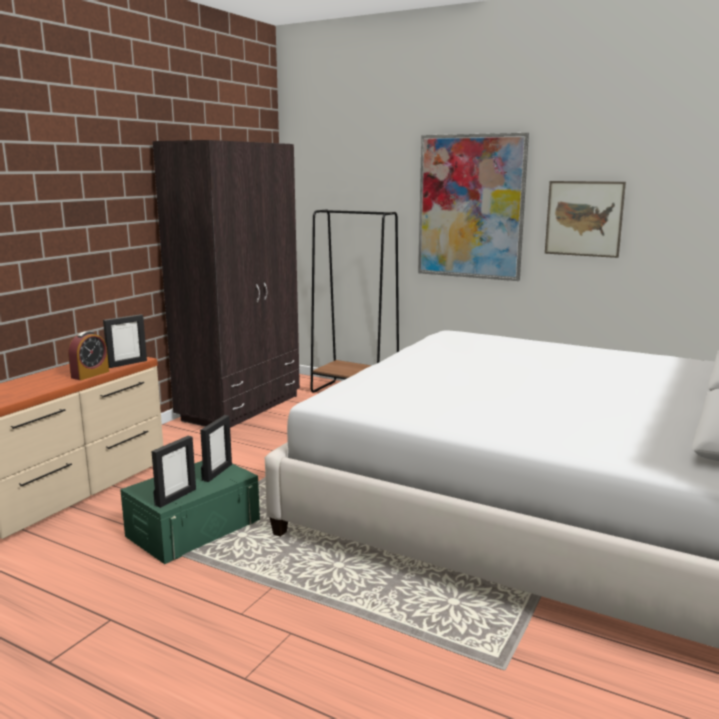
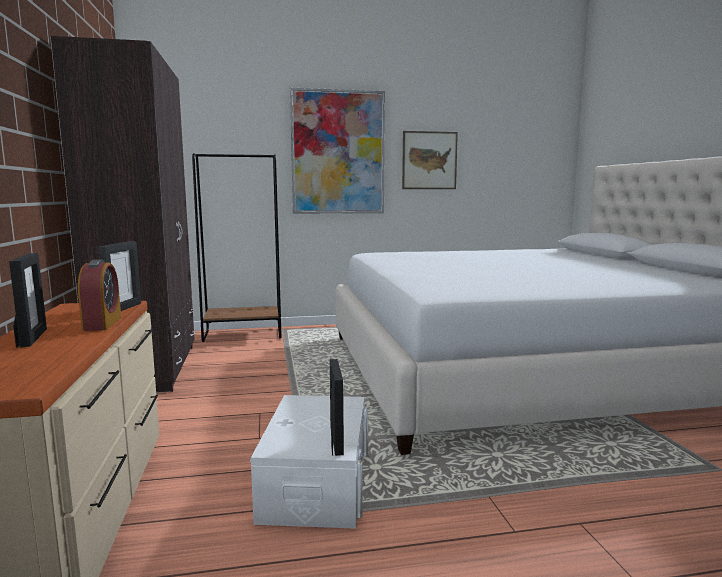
camera: 40 degrees left, 5 degrees down
(194, 528) = (315, 482): green storage box -> white storage box
(217, 472) = (321, 406): picture frame -> picture frame (32, 337)

